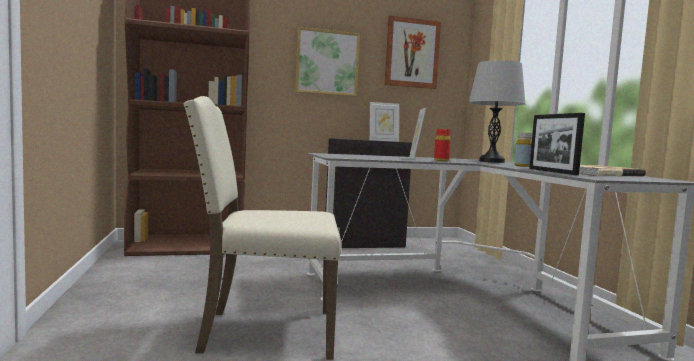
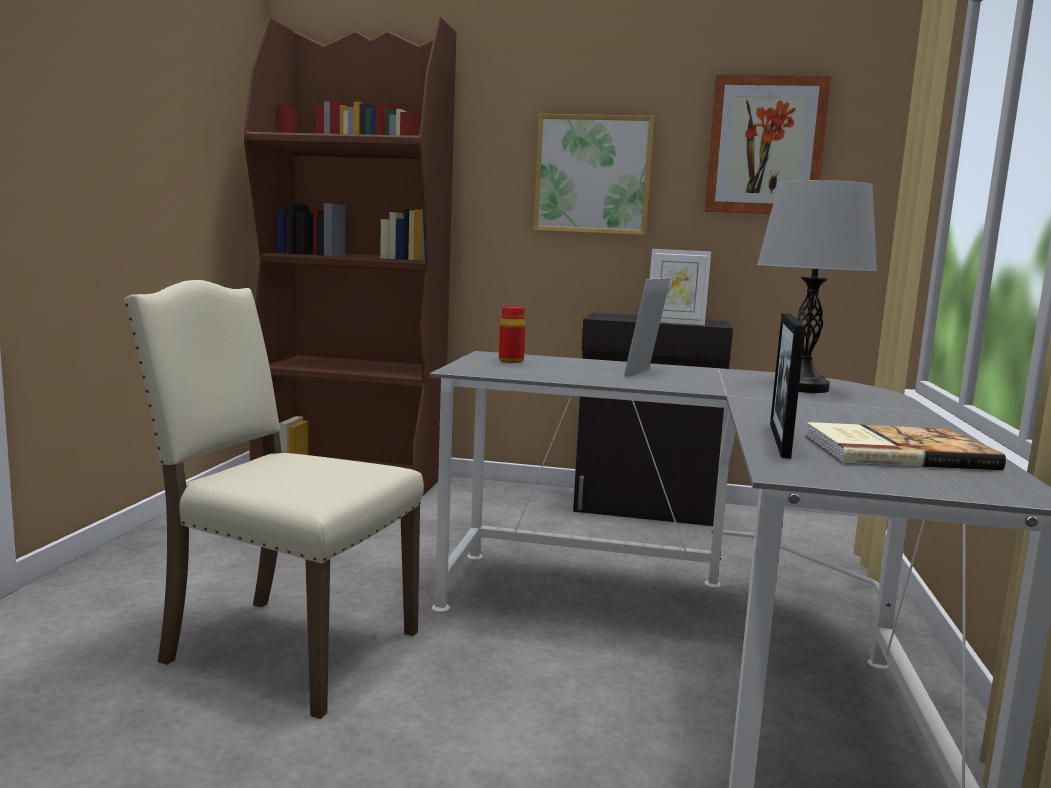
camera: 25 degrees right, 5 degrees up
(441, 160) = (667, 384): red bottle -> red bottle (511, 361)
(522, 166) = (805, 410): yellow bottle -> none

